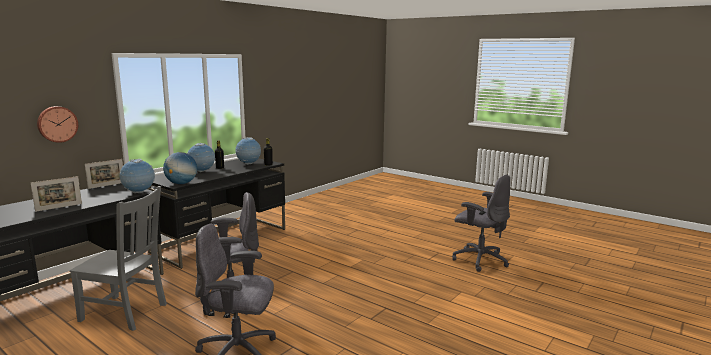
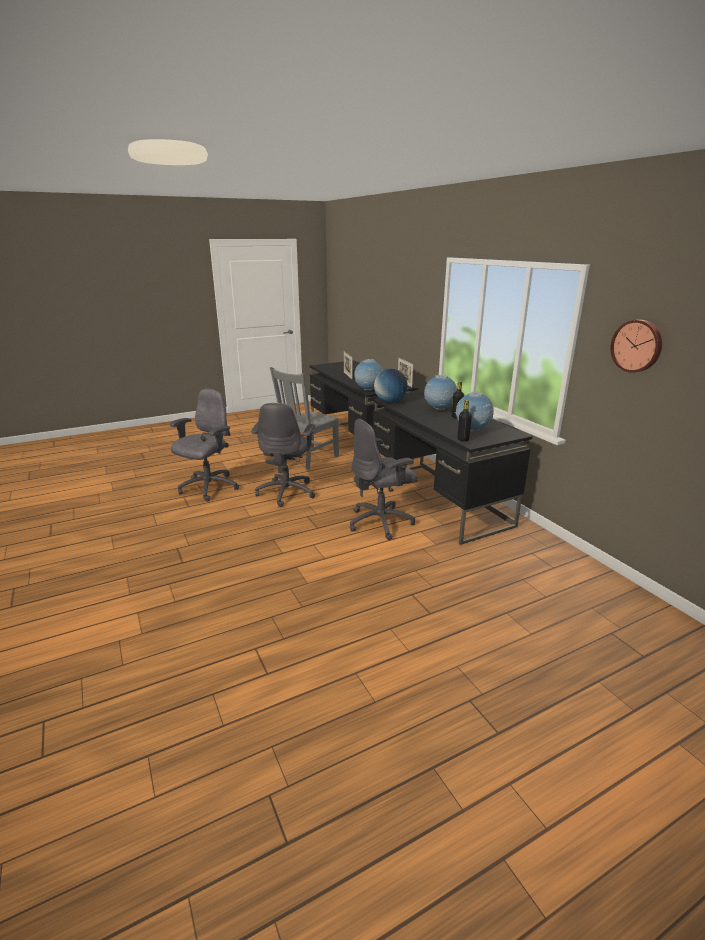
camera: 115 degrees right, 10 degrees up
(57, 124) = (410, 320): wall clock -> wall clock (637, 346)
(479, 260) = (194, 716): grey office chair -> grey office chair (381, 522)

